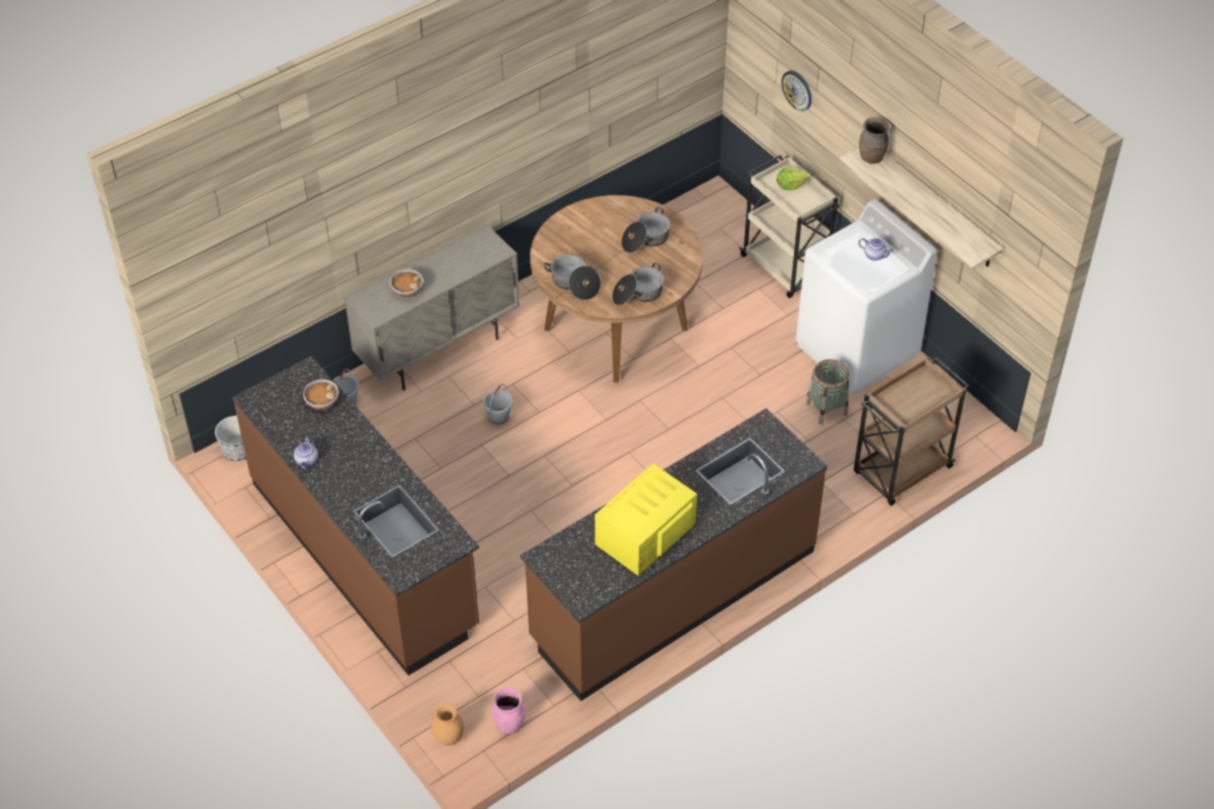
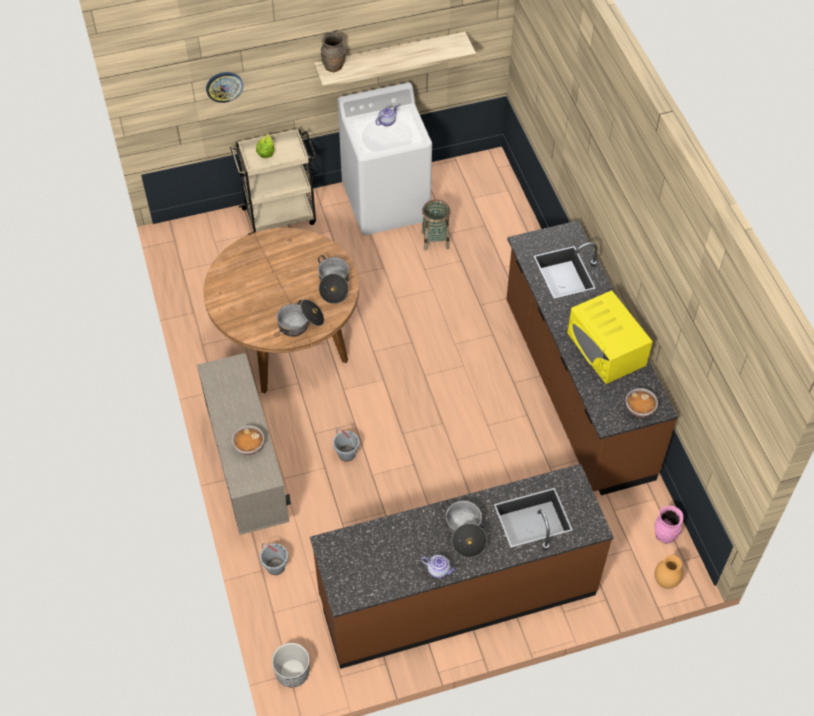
camera: 70 degrees left, 5 degrees up
(322, 402) = (372, 541): bowl -> bowl (639, 409)
(646, 240) = (275, 261): cooking pot -> cooking pot (464, 533)
(901, 471) = (512, 218): brown cart -> none

